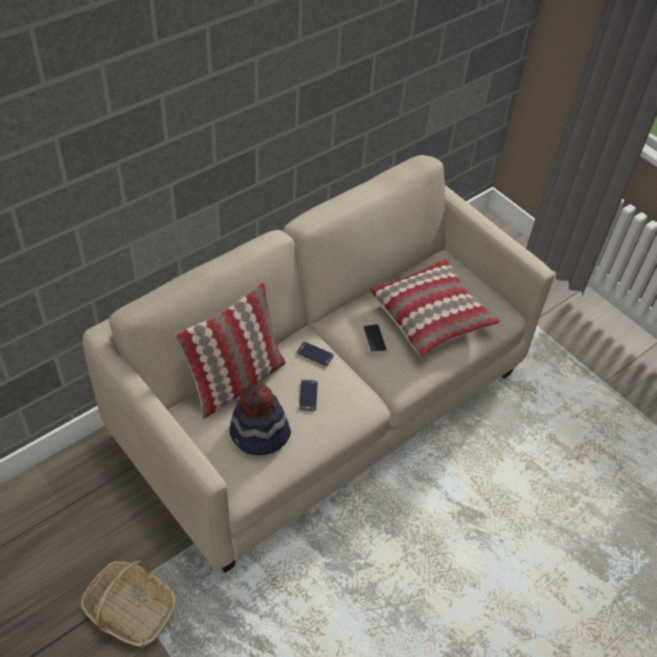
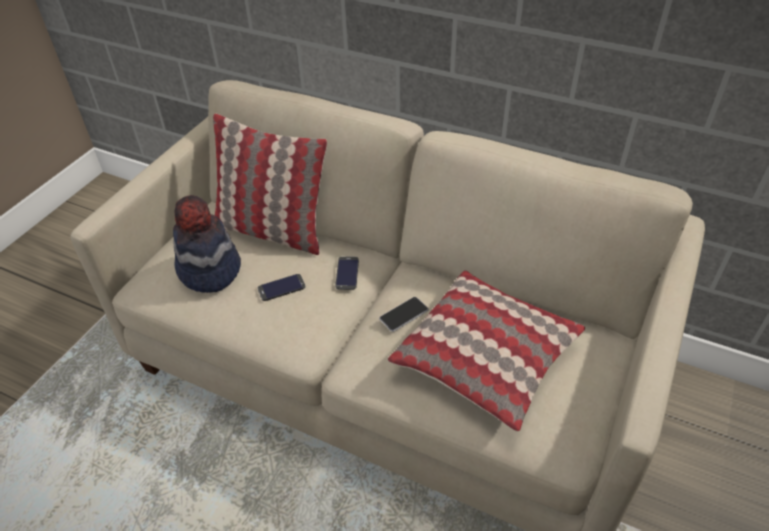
camera: 70 degrees right, 5 degrees down
(130, 610) = (90, 322): basket -> none

